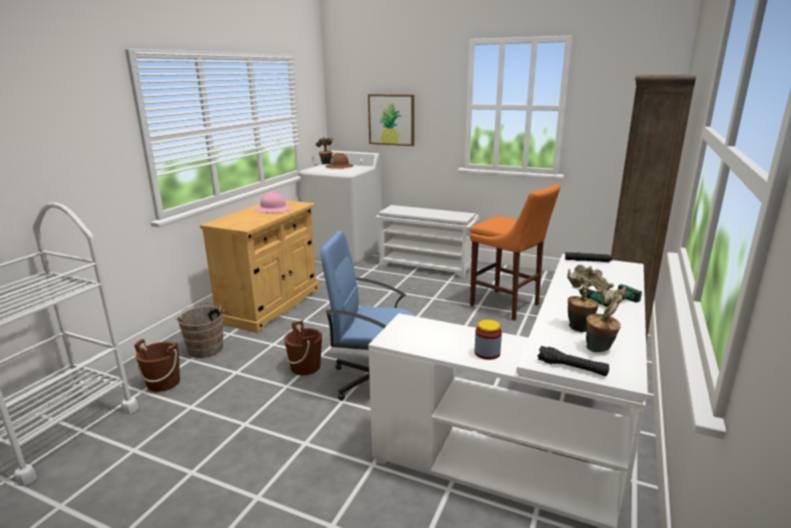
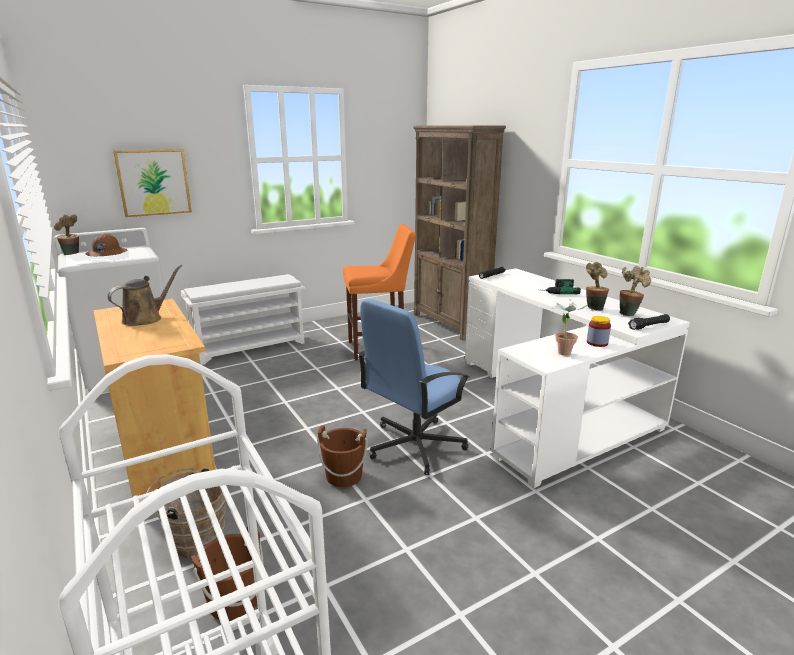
camera: 55 degrees left, 0 degrees up
(273, 209) = (146, 318): pink hard hat -> brown watering can
(435, 341) = (564, 351): none -> potted plant

